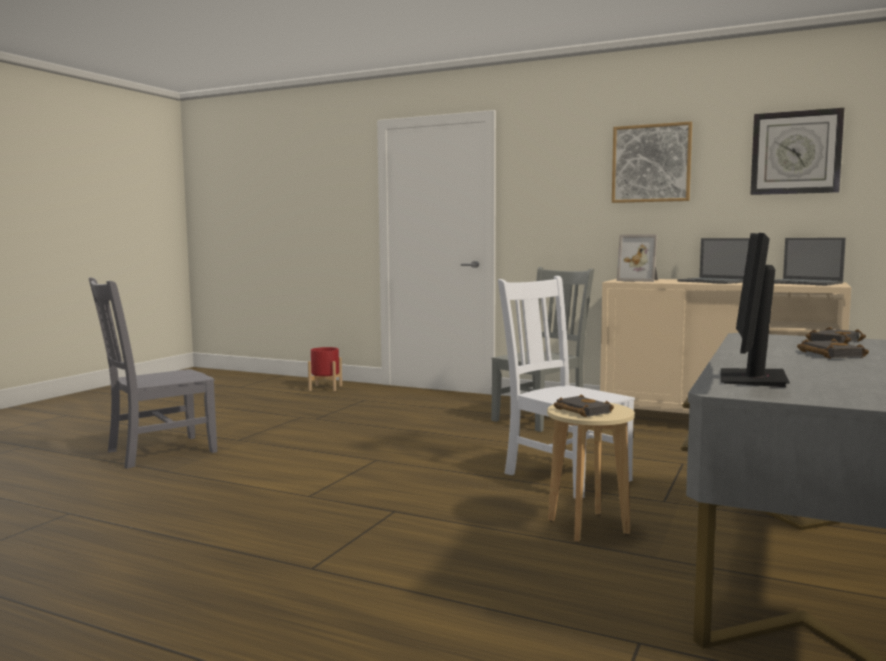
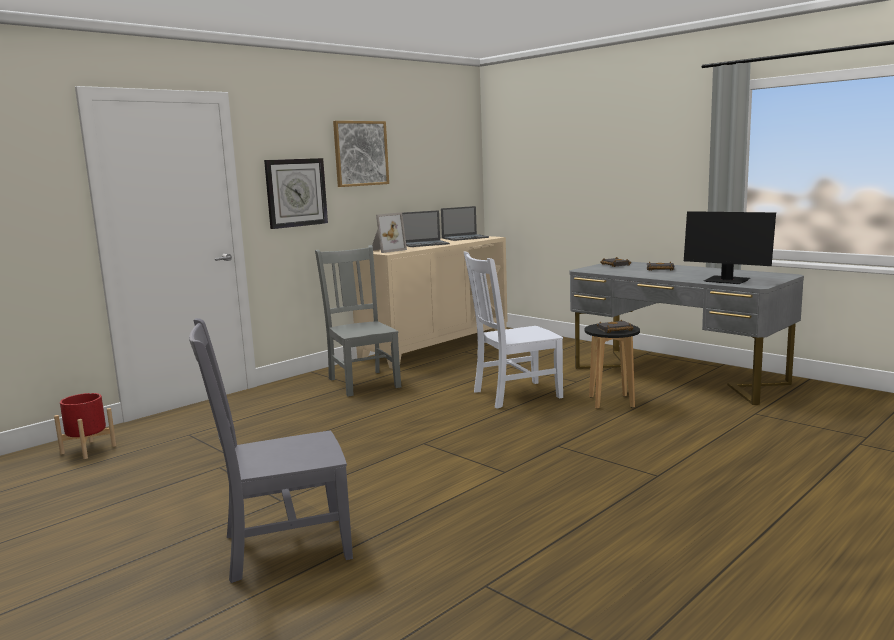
camera: 70 degrees left, 5 degrees up
(158, 452) = (282, 547): grey chair -> grey chair turned 90 degrees clockwise
(587, 527) = (611, 402): beige stool -> black stool
(796, 152) = (438, 148): wall clock -> wall clock (296, 192)

